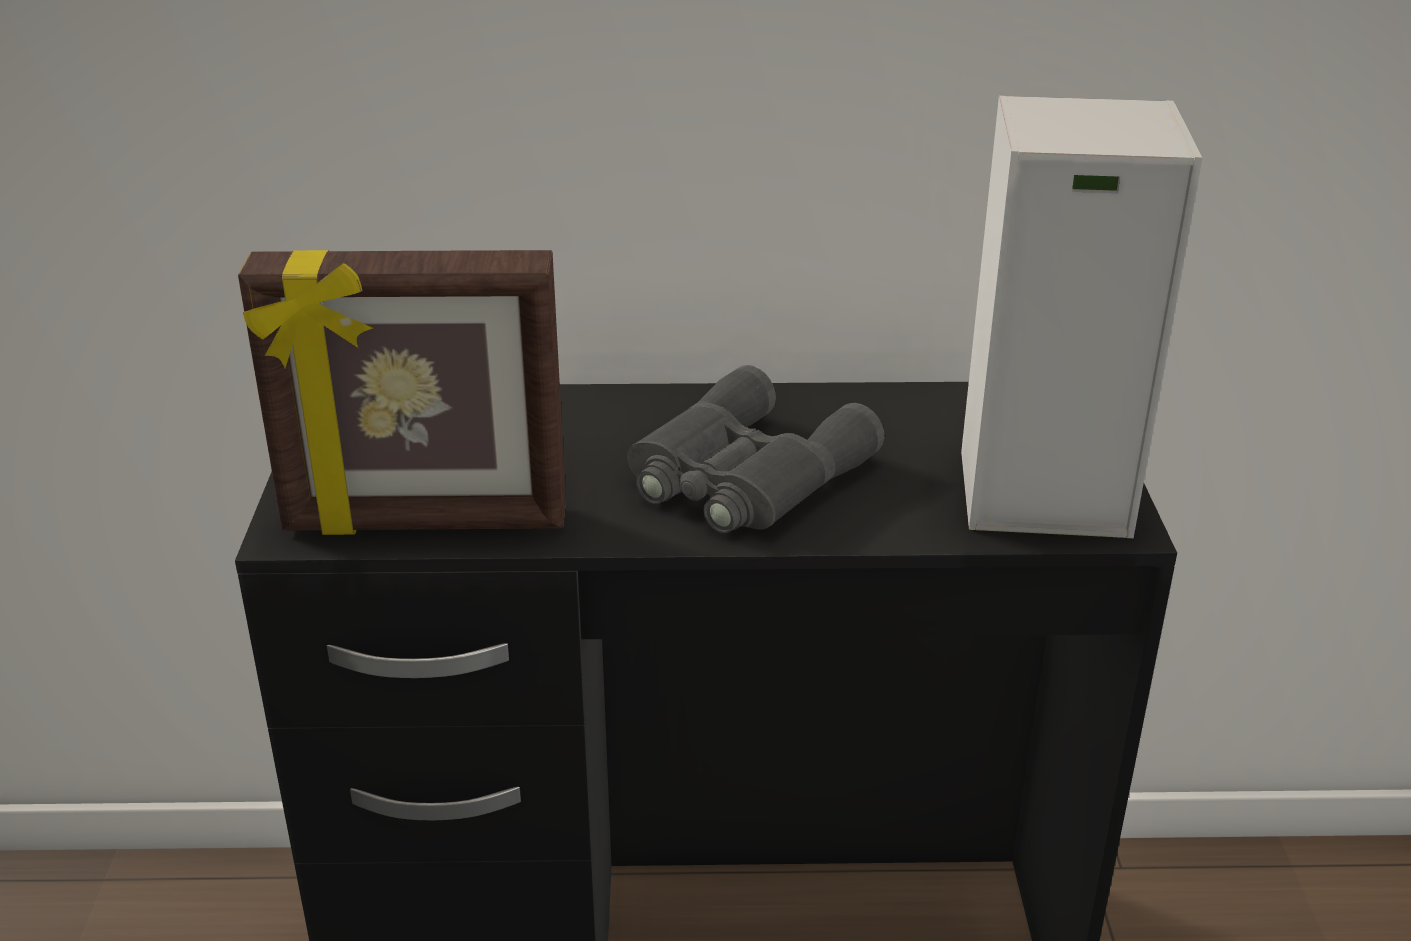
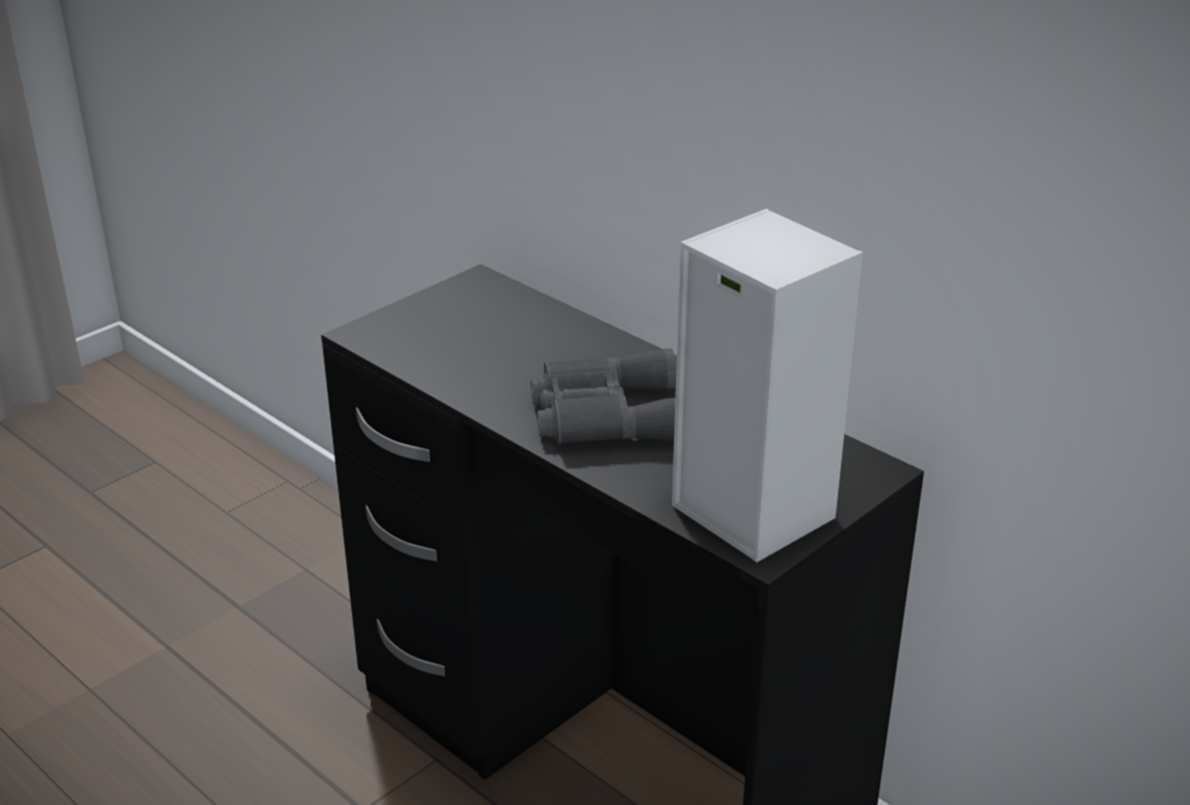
camera: 45 degrees right, 0 degrees up
(425, 523) = (420, 358): picture frame -> none

